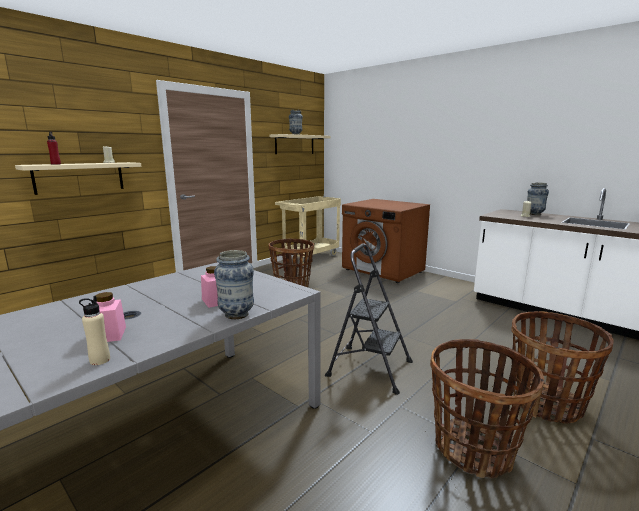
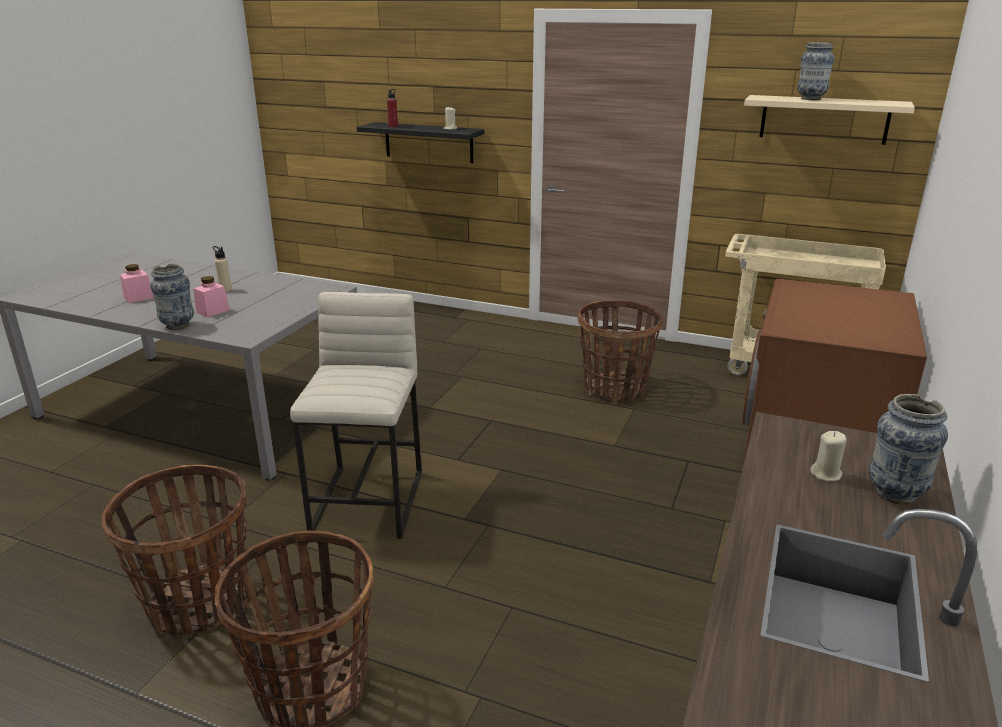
camera: 70 degrees right, 10 degrees up
(79, 177) = (428, 142): beige shelf -> black shelf
(100, 360) = (95, 307): beige bottle -> beige bottle (225, 290)
(367, 367) = (368, 501): black step ladder -> beige stool

